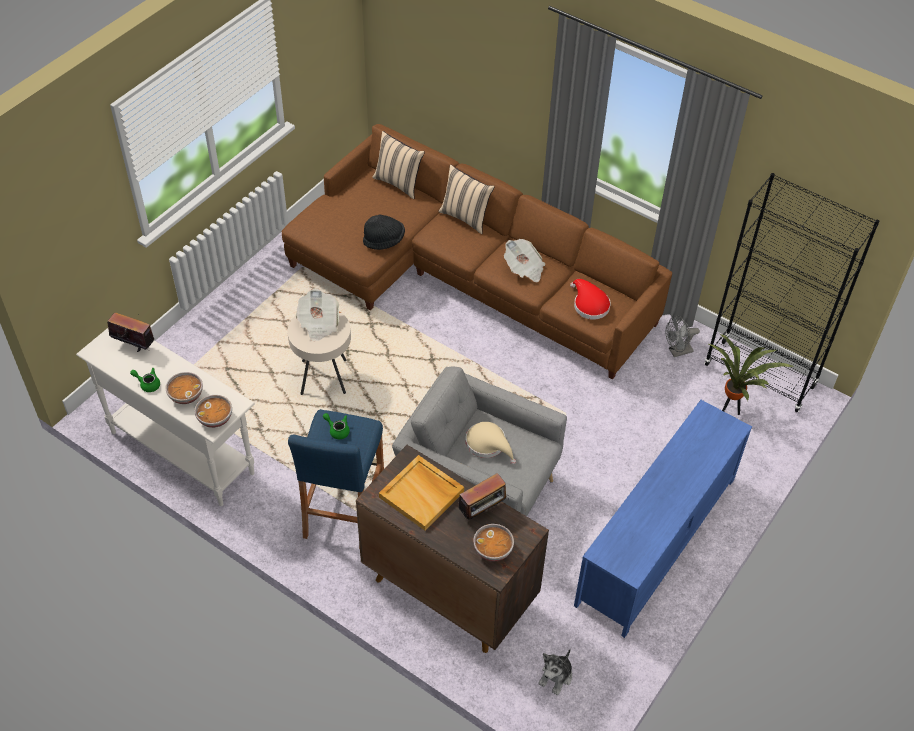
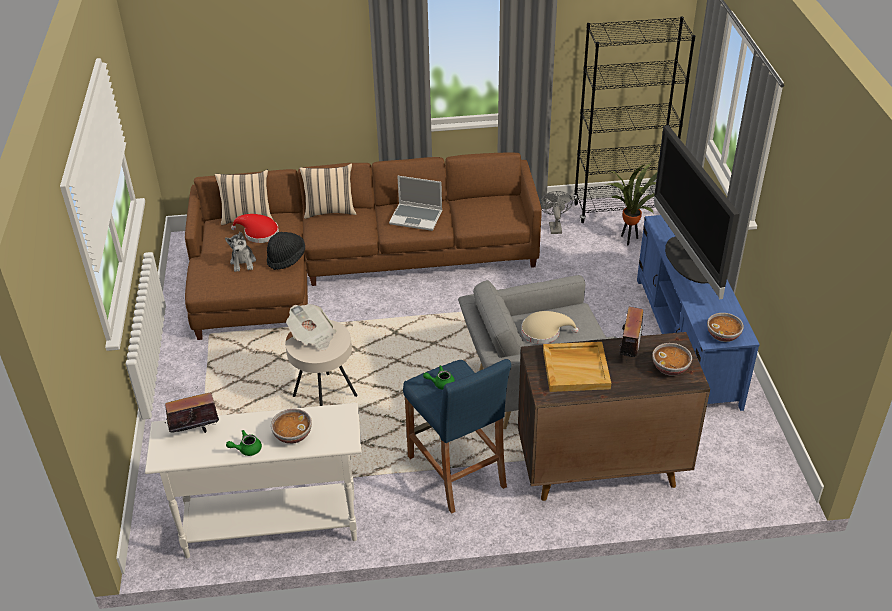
camera: 40 degrees left, 10 degrees down
(215, 418) = (341, 433): bowl -> bowl (723, 335)
(524, 269) = (417, 217): newspaper -> laptop
(556, 676) = (736, 465): plush toy -> plush toy (243, 262)
(589, 305) = (490, 213): red hat -> red hat (258, 233)
(677, 352) = (554, 226): grey fan -> grey fan turned 150 degrees clockwise
(681, 468) = (688, 260): none -> television

